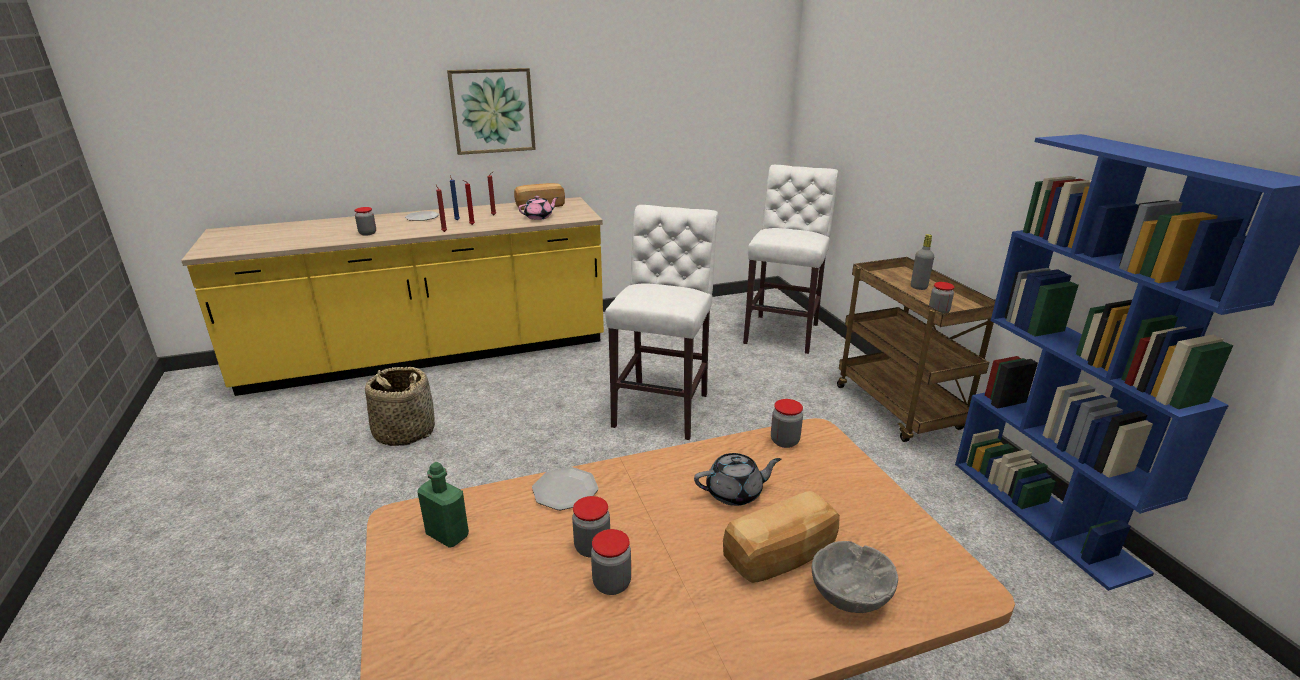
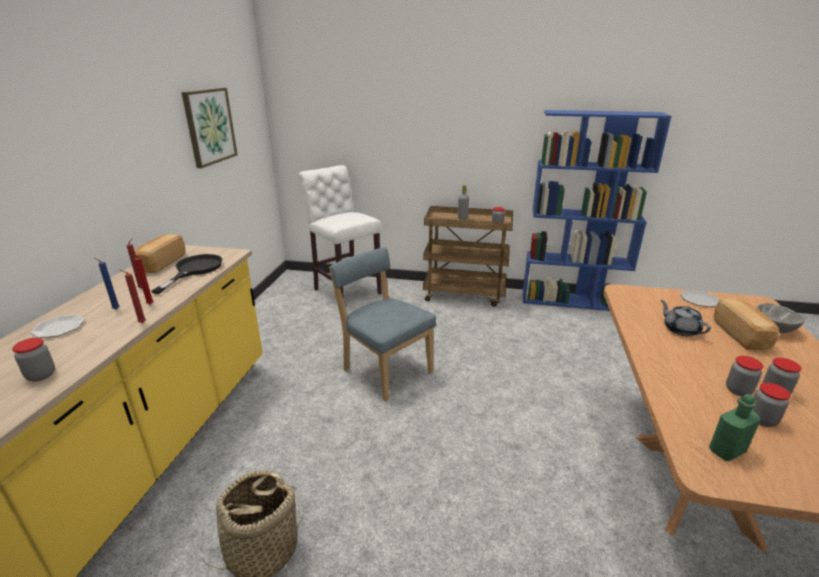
camera: 60 degrees left, 0 degrees up
(492, 111) = (71, 171): picture -> picture (209, 126)
(539, 217) = (194, 270): pink teapot -> black frying pan
(565, 491) = (671, 385): plate -> plate (699, 300)
(663, 407) = (384, 370): white stool -> blue chair
(735, 493) = (680, 329): grey teapot -> grey teapot turned 45 degrees counterclockwise
(784, 441) = (628, 301): jar -> jar (762, 420)

